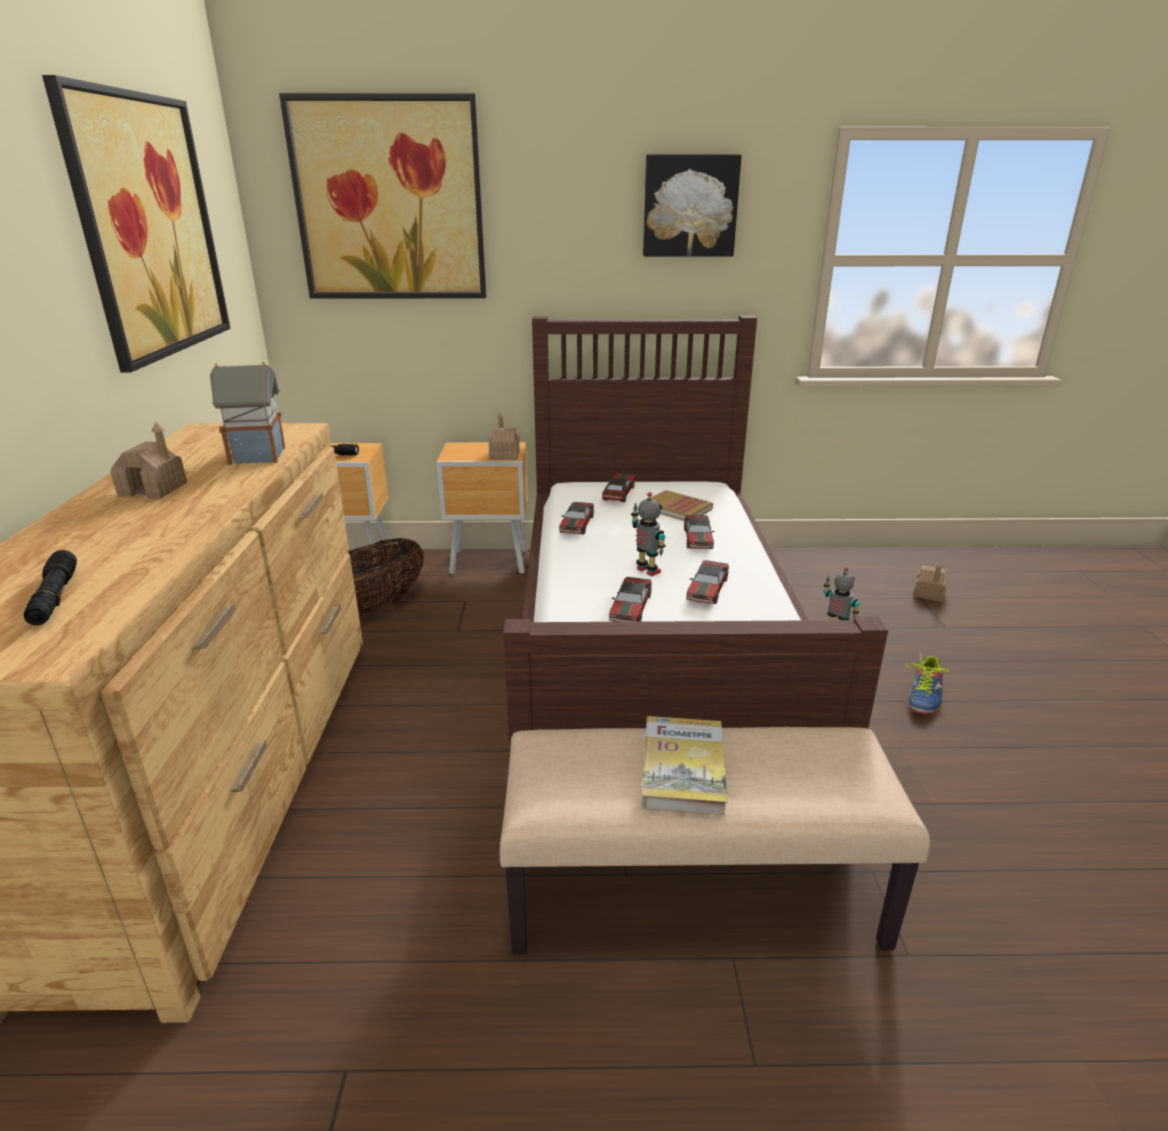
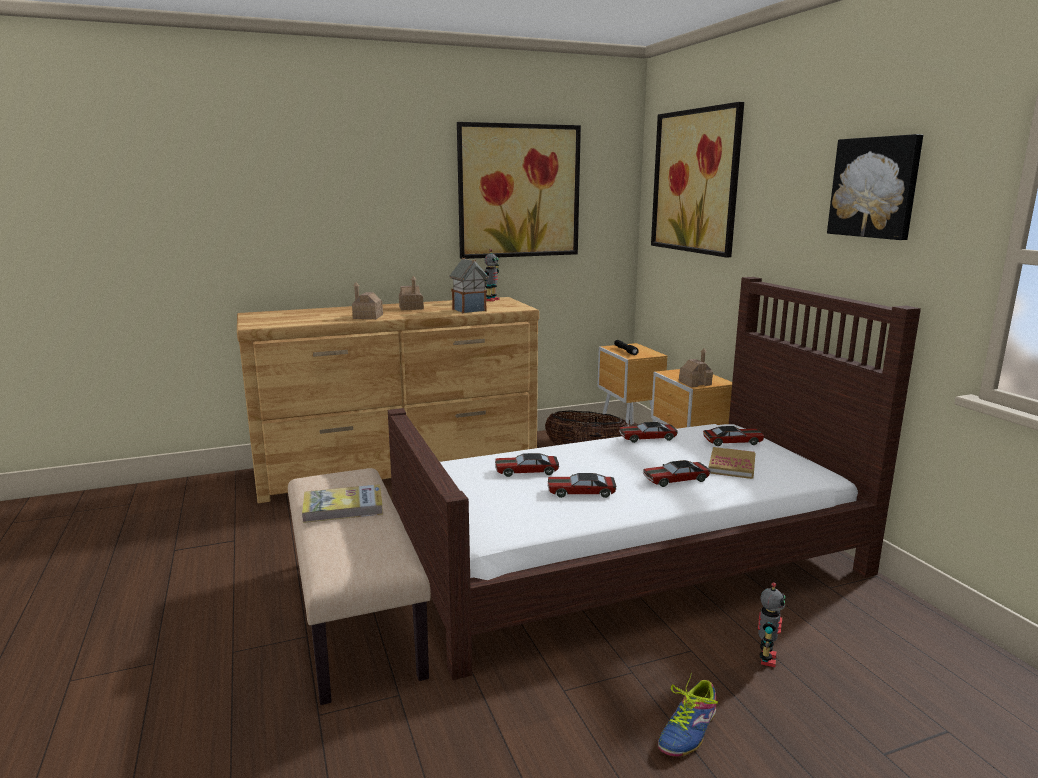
camera: 70 degrees right, 10 degrees down
(54, 597) = (298, 318): black flashlight -> none
(647, 571) = (591, 469): toy robot -> toy robot (491, 300)
(924, 696) = (688, 730): shoe -> shoe turned 60 degrees counterclockwise
(929, 593) = (973, 739): toy house -> toy house (367, 317)

